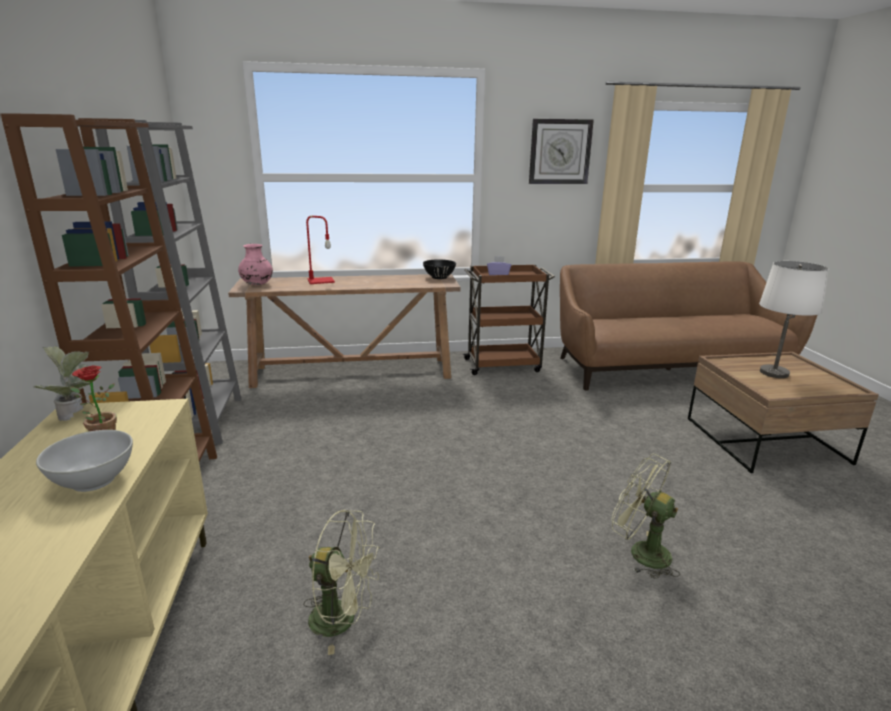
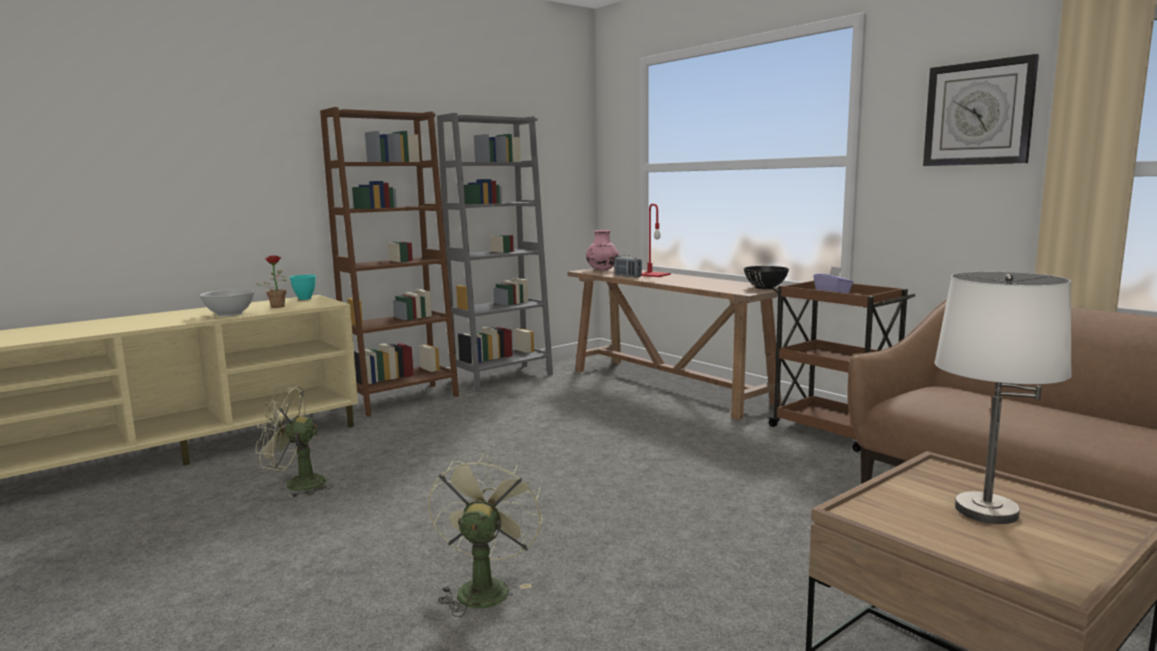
camera: 60 degrees right, 10 degrees down
(77, 416) = (305, 298): potted plant -> turquoise bowl
(309, 286) = (627, 276): none -> radio
(343, 619) = (296, 485): green fan -> green fan turned 105 degrees clockwise

